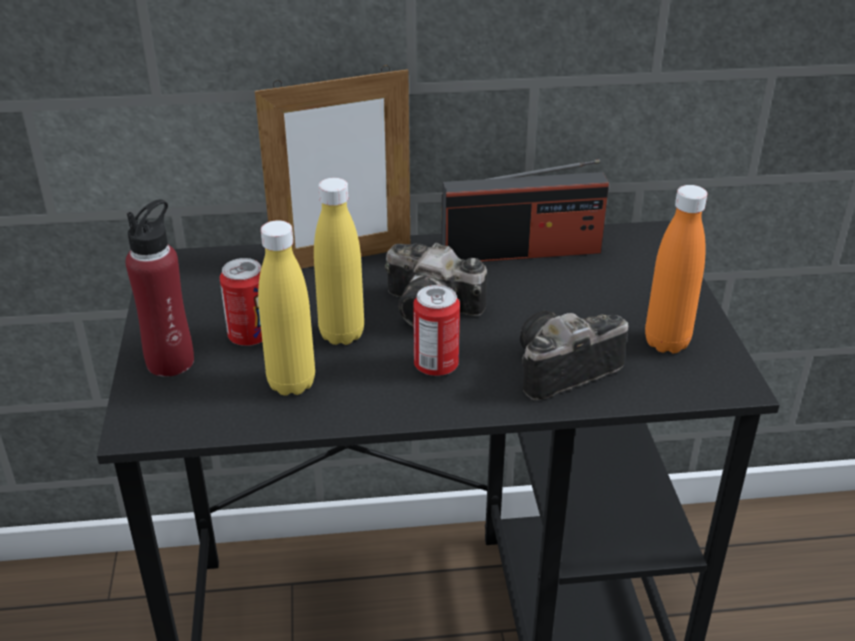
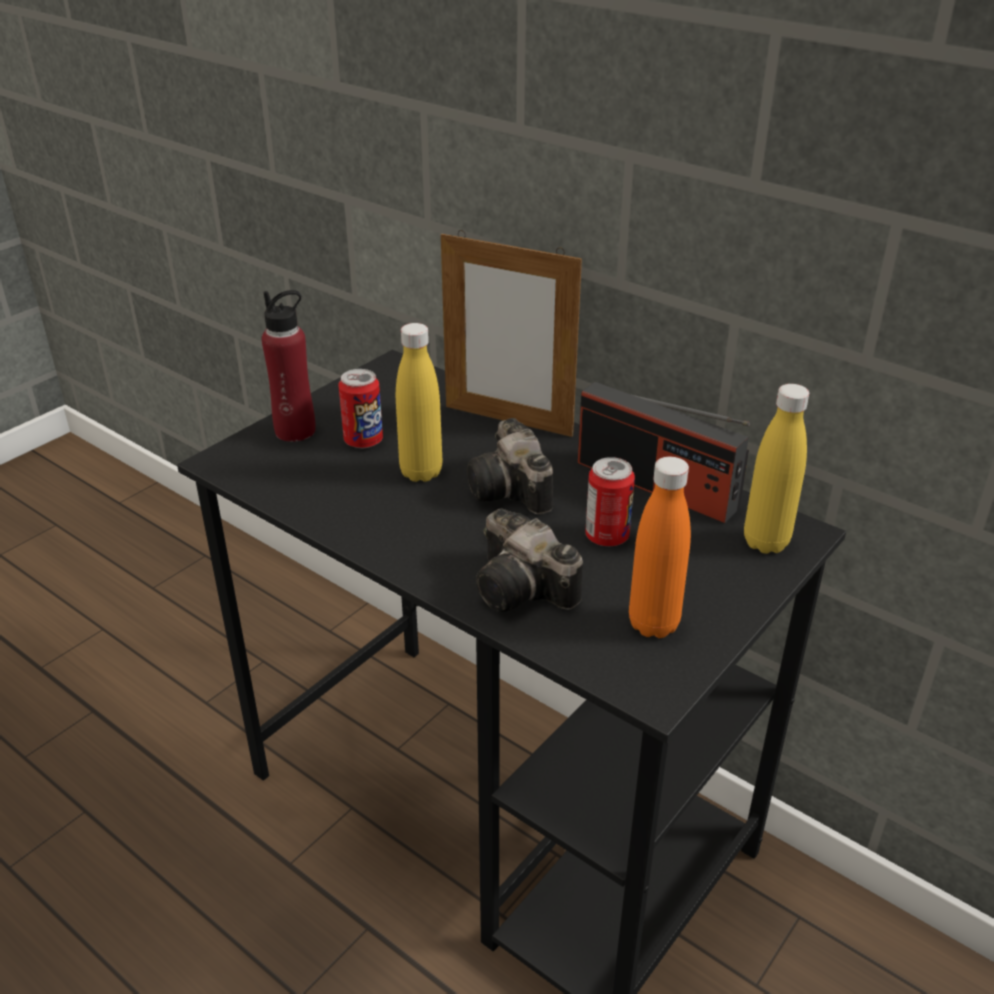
camera: 45 degrees right, 0 degrees up
(291, 383) = (338, 486): yellow bottle -> yellow bottle (765, 542)
(436, 366) = (446, 531): can -> can (607, 537)
(559, 372) = (525, 590): camera -> camera turned 150 degrees counterclockwise

